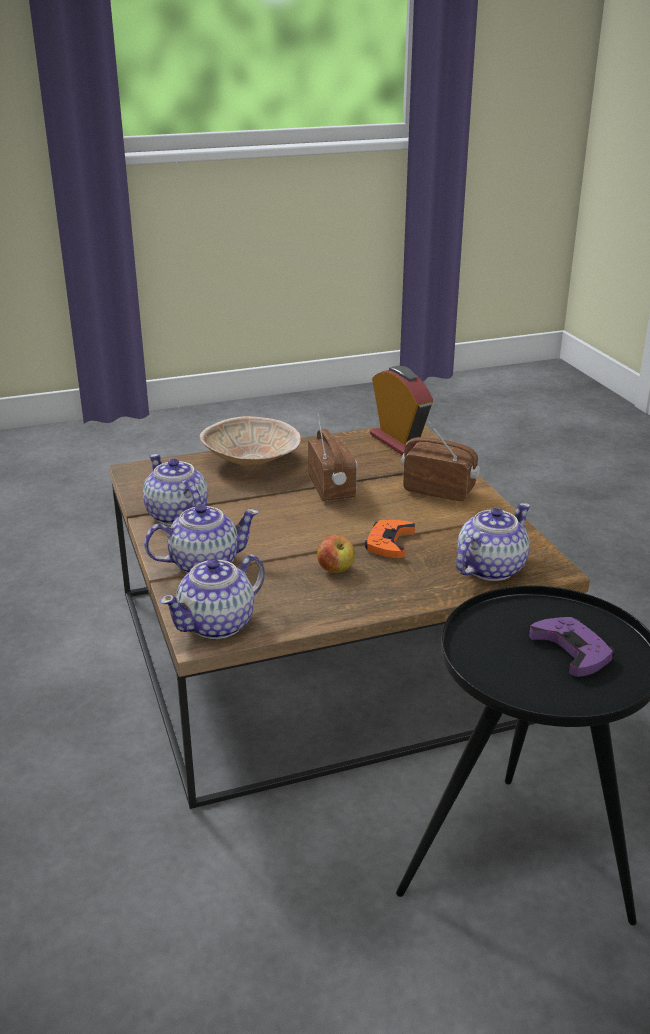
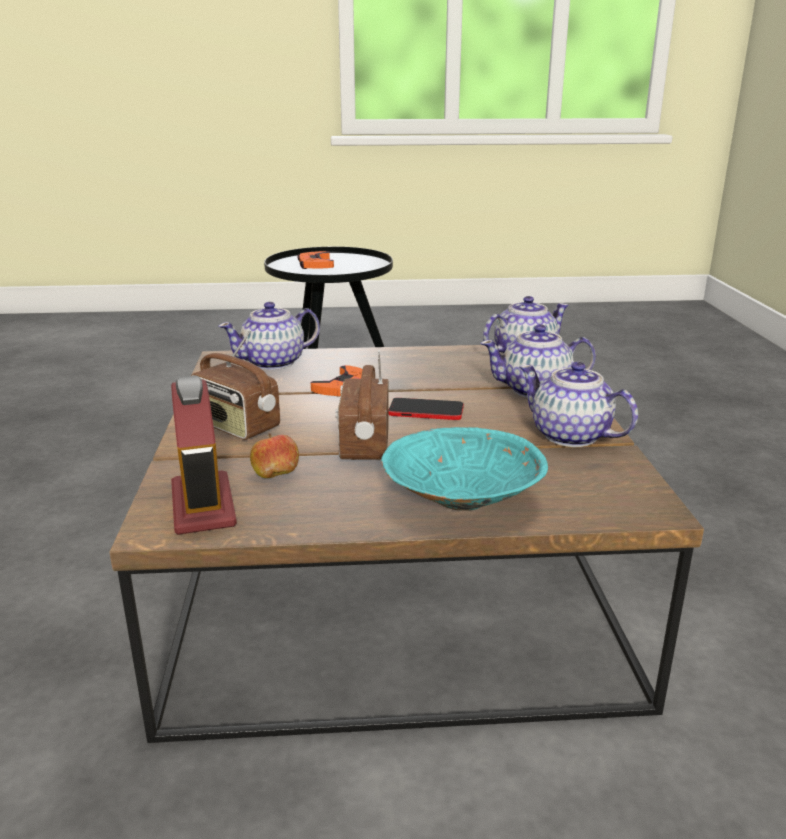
camera: 165 degrees left, 5 degrees down
(177, 516) = (571, 436): teapot -> teapot turned 150 degrees clockwise
(253, 462) = (459, 498): beige bowl -> turquoise bowl
(300, 525) = (426, 411): none -> phone
(336, 569) = (410, 375): apple -> apple (275, 476)
(572, 650) = (315, 265): purple game controller -> orange game controller

